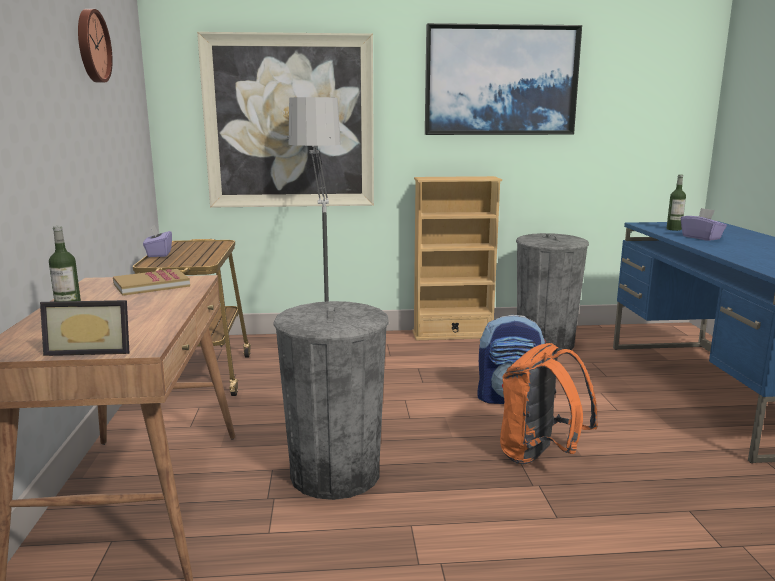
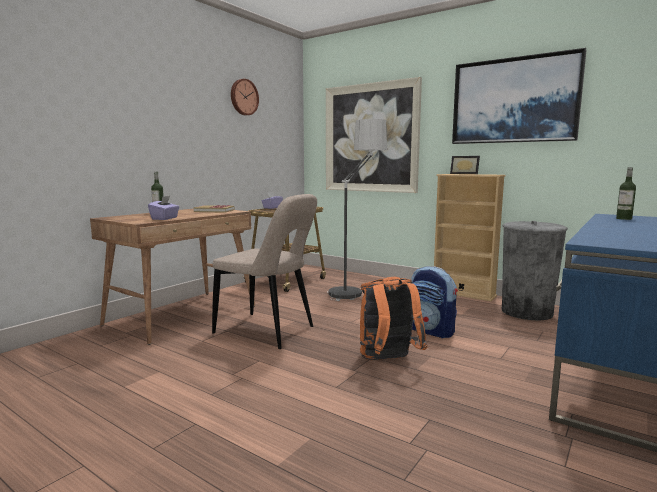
camera: 40 degrees right, 5 degrees down
(91, 350) = (127, 220): picture frame -> picture frame (465, 174)
(335, 473) = (268, 331): grey trash can -> beige chair
(701, 237) = (624, 223): purple tissue box -> purple tissue box (165, 218)

